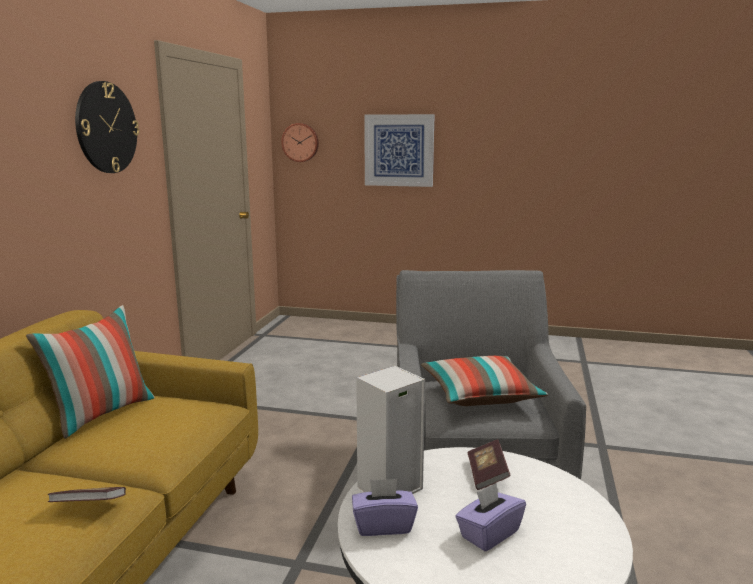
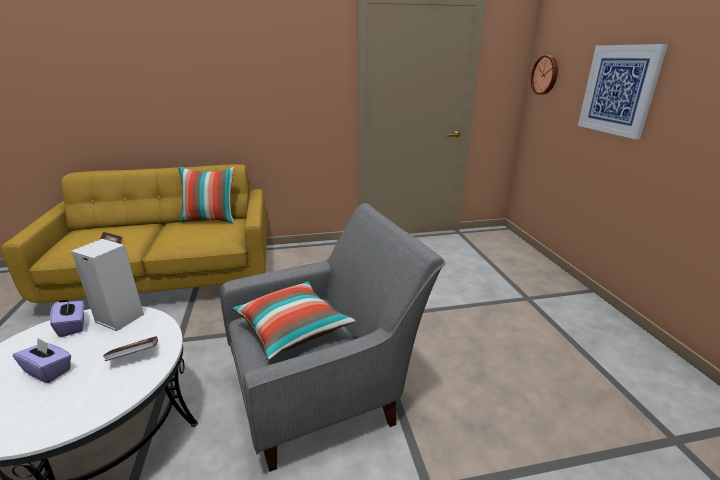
camera: 65 degrees right, 10 degrees up
(106, 127) = (294, 59): wall clock -> none

